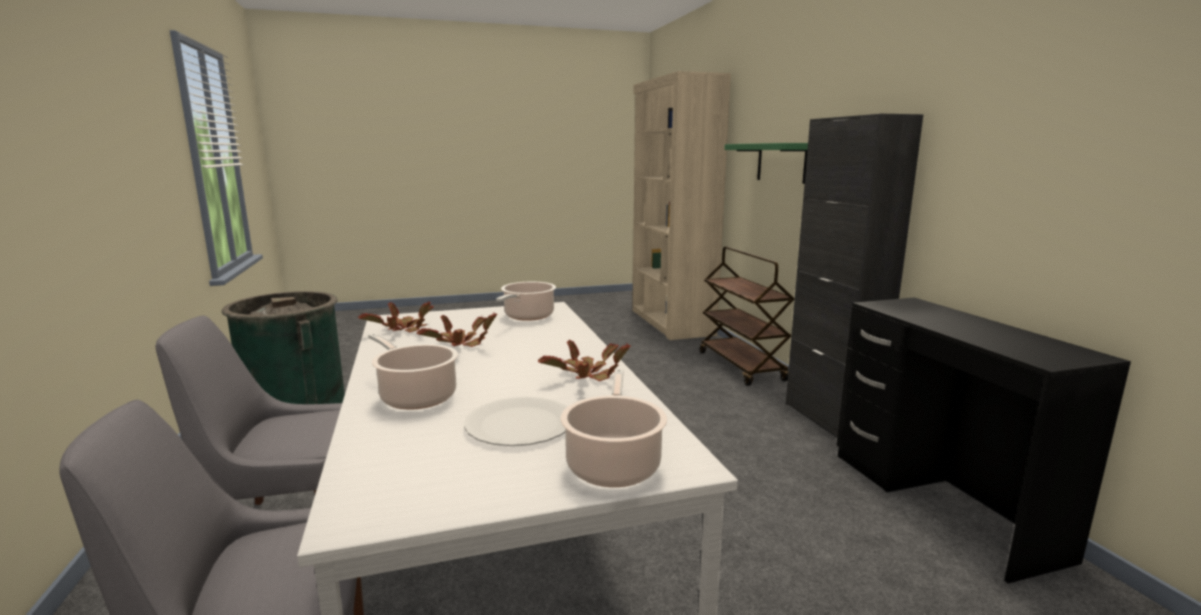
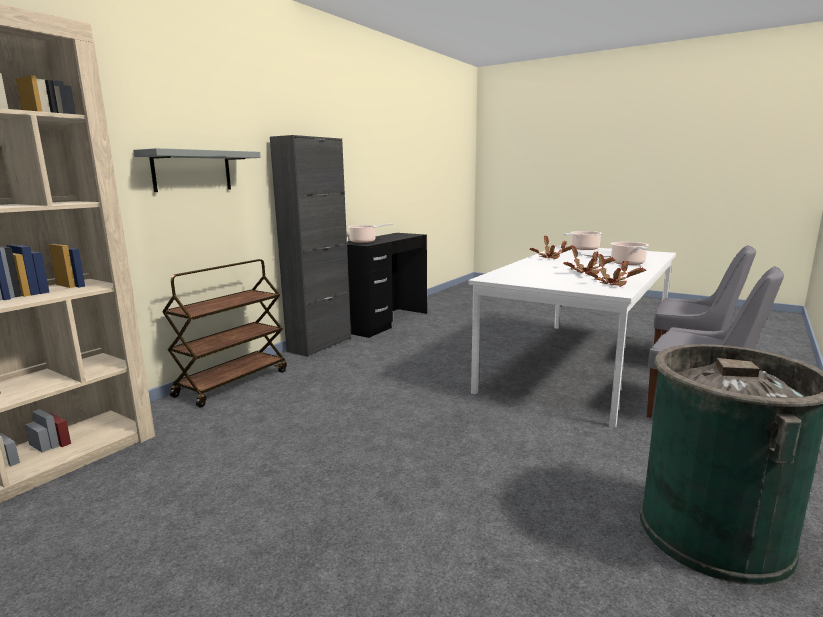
camera: 130 degrees left, 0 degrees up
(527, 316) = (518, 276): cooking pot -> cooking pot (364, 241)
(781, 162) = (192, 171): green shelf -> grey shelf

